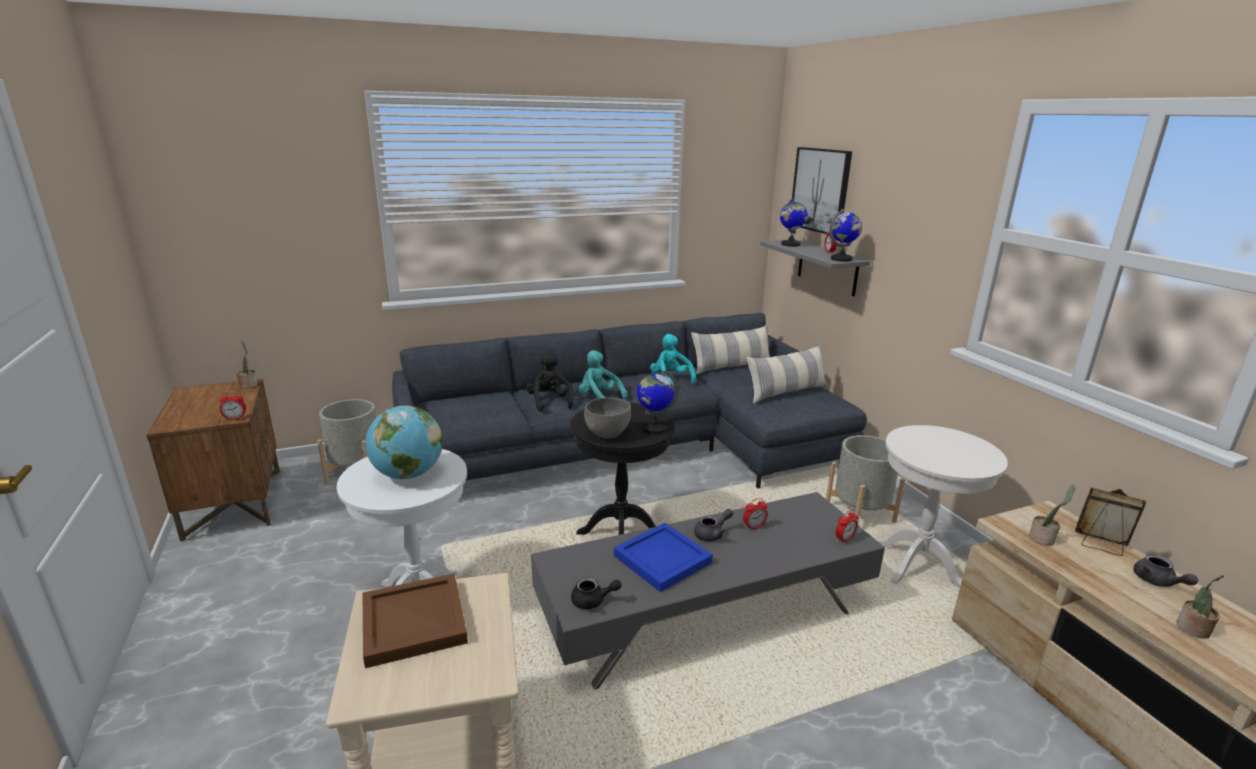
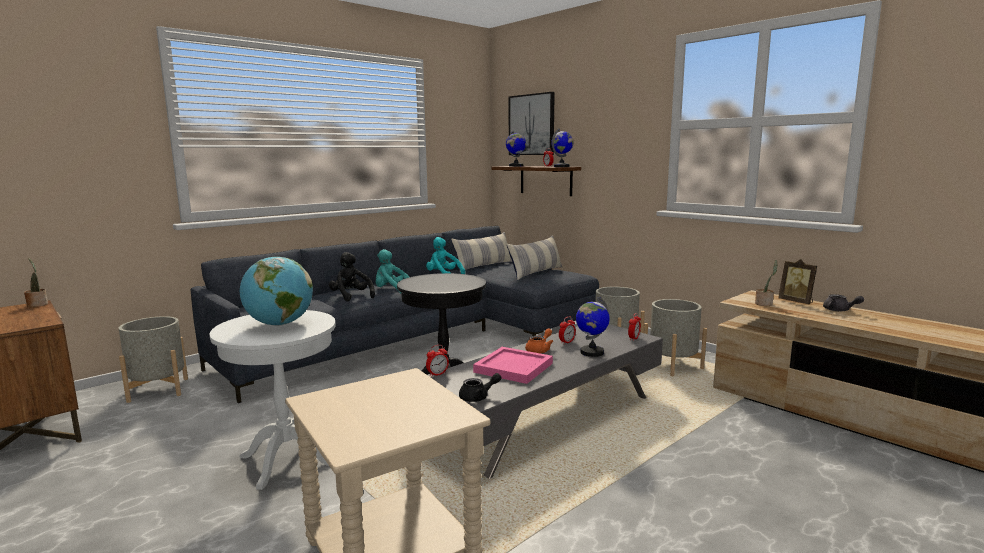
camera: 20 degrees left, 10 degrees down
(235, 418) = (43, 323): alarm clock -> alarm clock (437, 374)
(415, 620) = (361, 402): brown tray -> none
(607, 434) = (436, 287): grey bowl -> none
(654, 428) = (470, 282): globe -> globe (591, 352)
(662, 560) = (514, 368): blue tray -> pink tray
(712, 534) = (540, 350): grey teapot -> orange teapot
(827, 267) = (545, 180): grey shelf -> brown shelf
(918, 565) = (672, 366): white side table -> grey planter
(1100, 545) = (797, 302): picture frame -> picture frame turned 135 degrees counterclockwise
(1193, 630) = (874, 324): potted plant -> none

